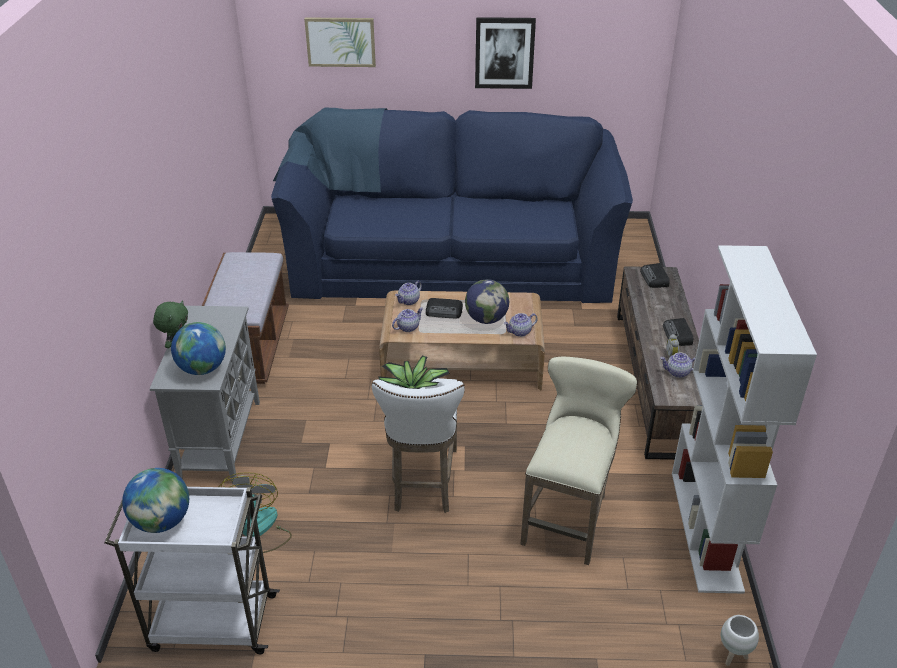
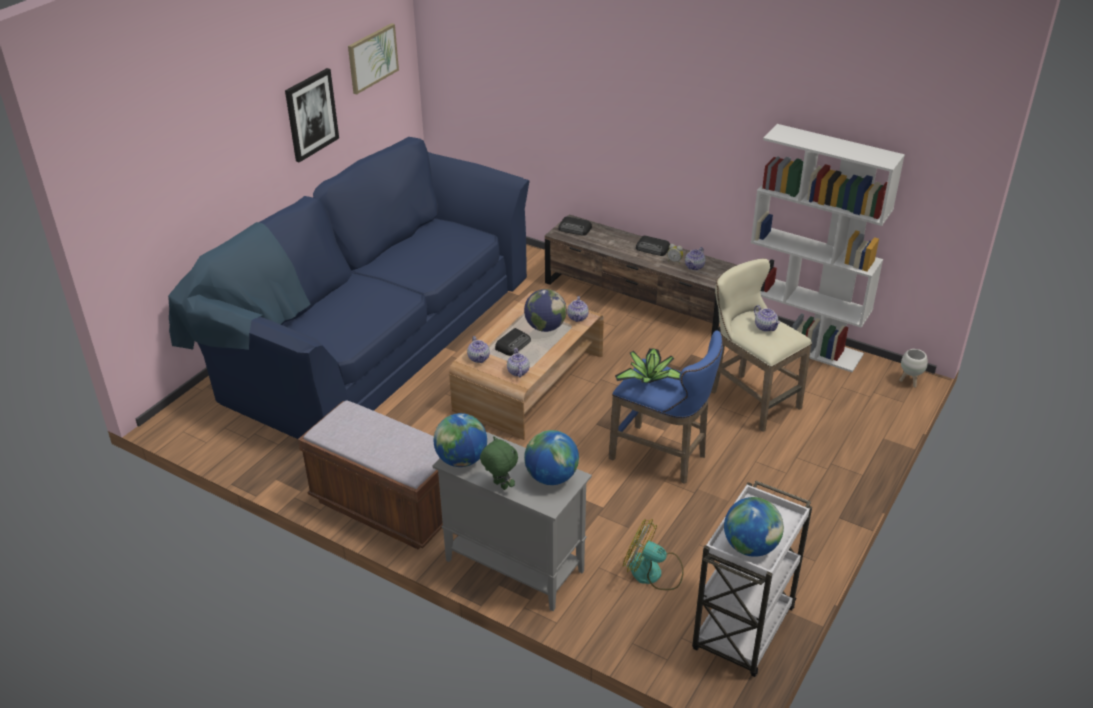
camera: 60 degrees left, 0 degrees up
(199, 316) = (461, 460): none -> globe
(340, 41) = (179, 178): picture -> picture (372, 58)
(422, 483) = (663, 457): white stool -> blue stool
(576, 442) = (766, 327): none -> teapot

